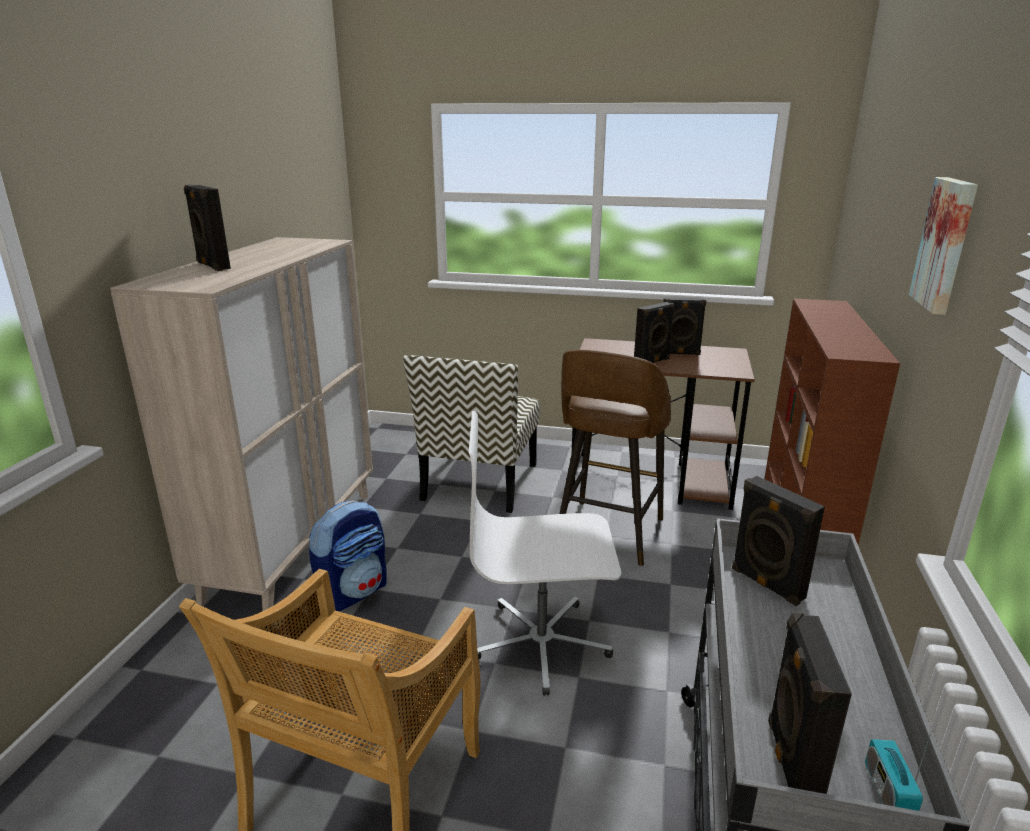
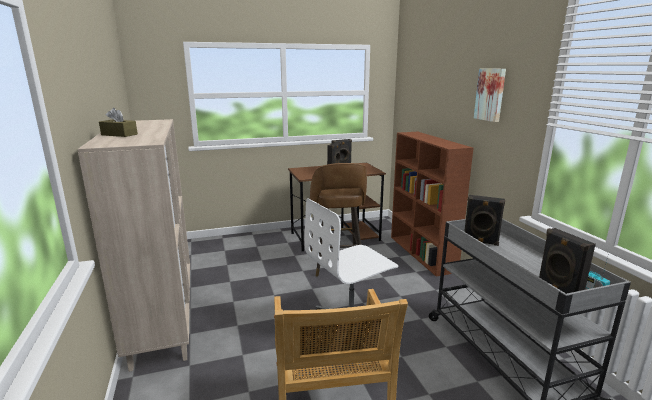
camera: 30 degrees left, 5 degrees down
(212, 266) = (119, 134): black speaker -> brown tissue box
(353, 592) = (229, 330): backpack -> none
(480, 483) = (250, 258): chair -> none

